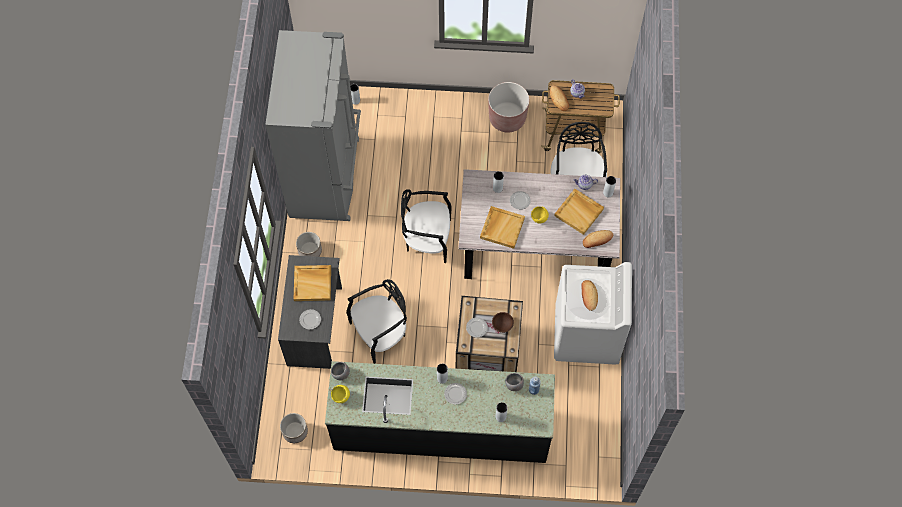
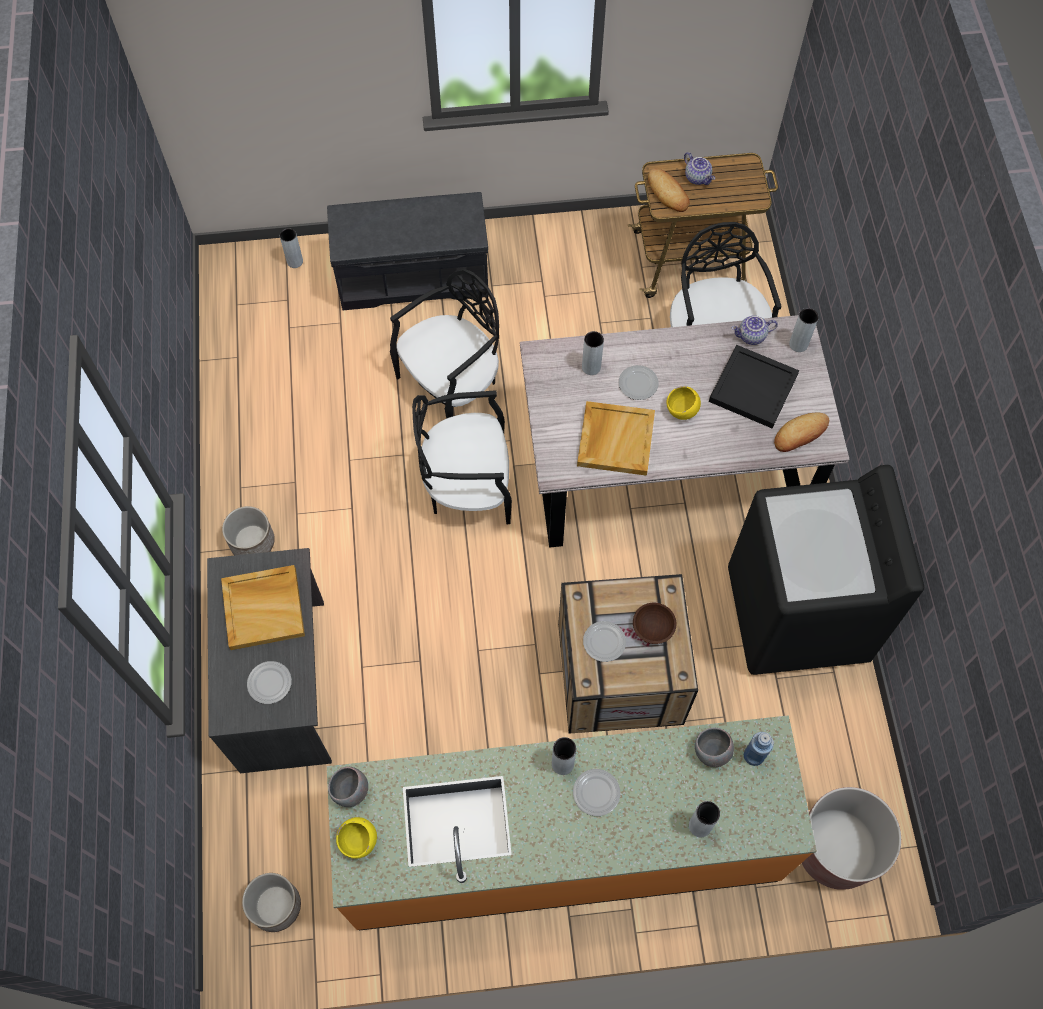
camera: 10 degrees left, 0 degrees up
(327, 177) = (263, 402): grey fridge -> none
(380, 333) = (411, 677): black chair -> black chair (452, 385)
(419, 118) = (414, 275): none -> grey bench
(441, 427) = (562, 845): black counter -> orange counter
(507, 118) = (568, 253): brown planter -> brown planter (835, 849)
(579, 212) = (754, 388): beige tray -> black tray
(586, 335) = (796, 615): white washing machine -> black washing machine
(589, 296) = (821, 544): bread -> none

